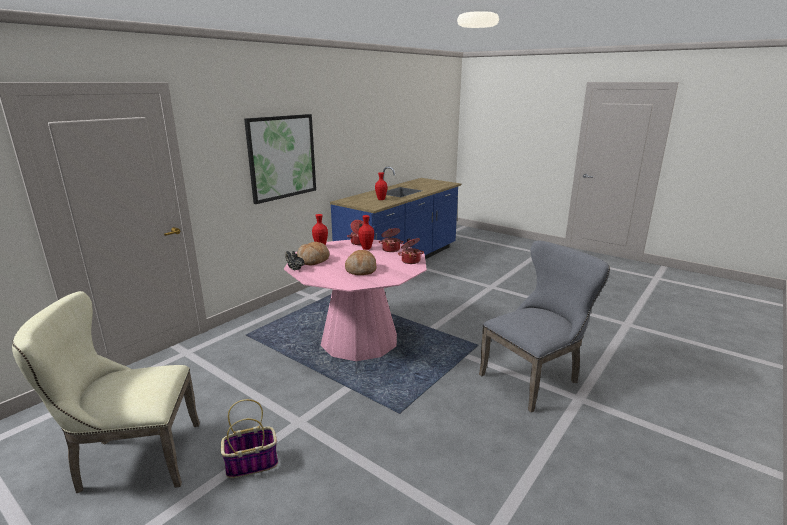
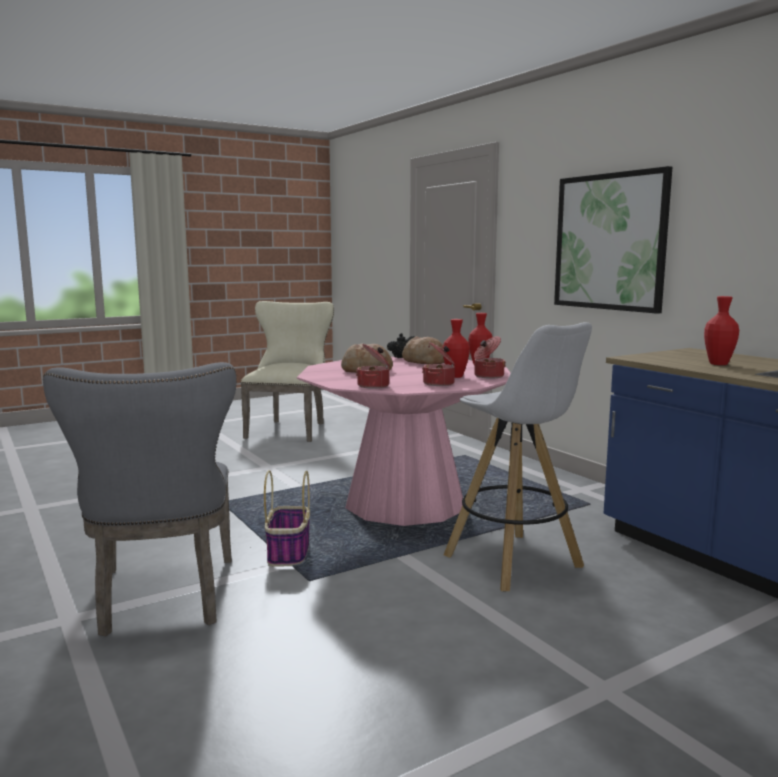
camera: 110 degrees right, 10 degrees down
(252, 463) = (237, 453): basket -> basket (288, 553)
(417, 304) = (514, 562): none -> white stool

